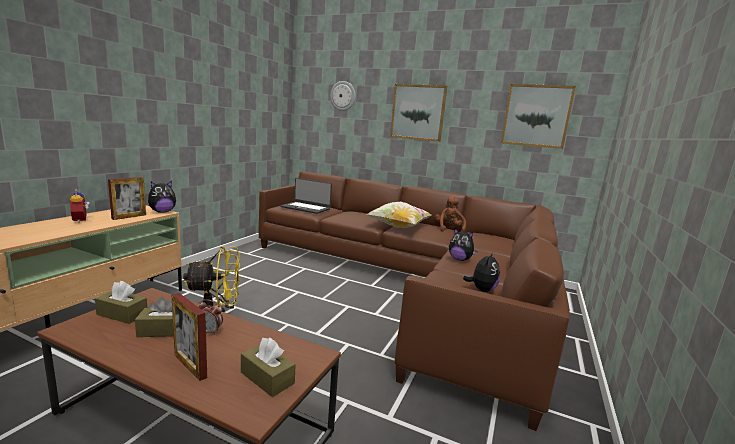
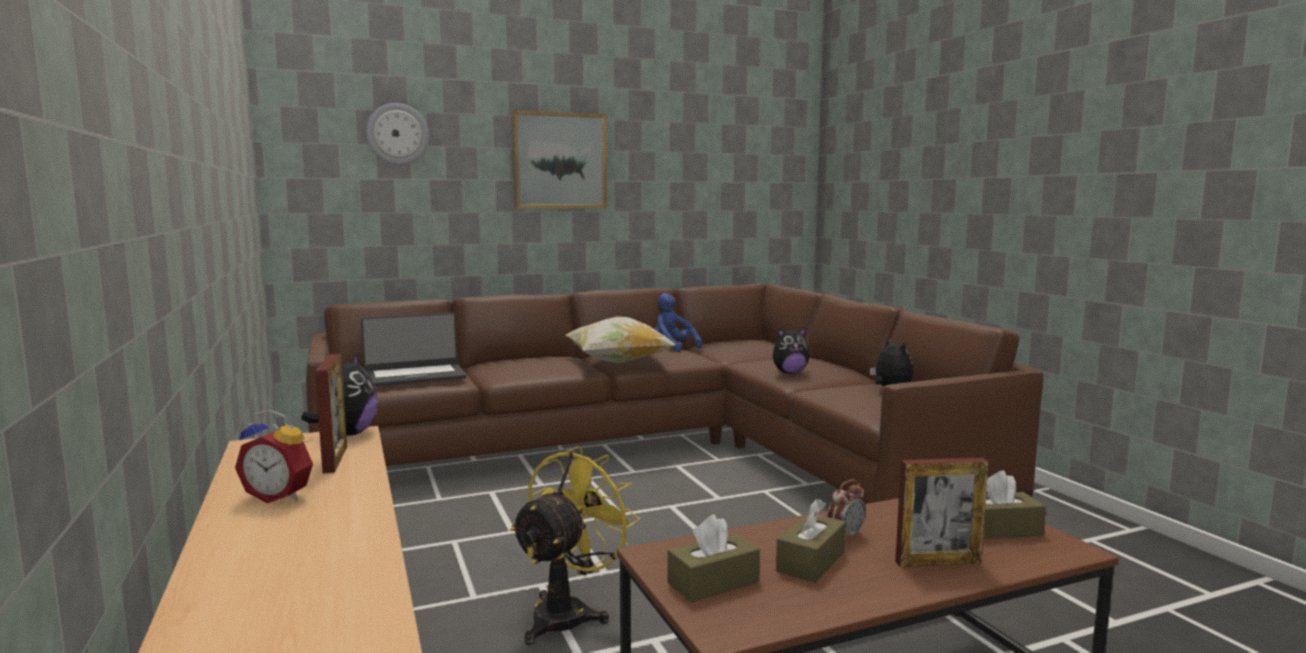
camera: 45 degrees left, 5 degrees down
(448, 229) = (671, 348): brown plush toy -> blue plush toy
(536, 116) = (733, 158): picture -> none

